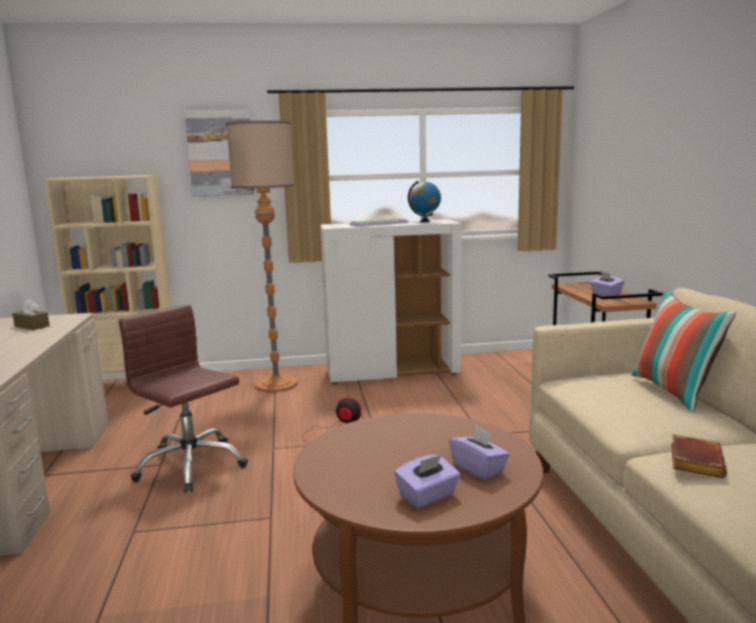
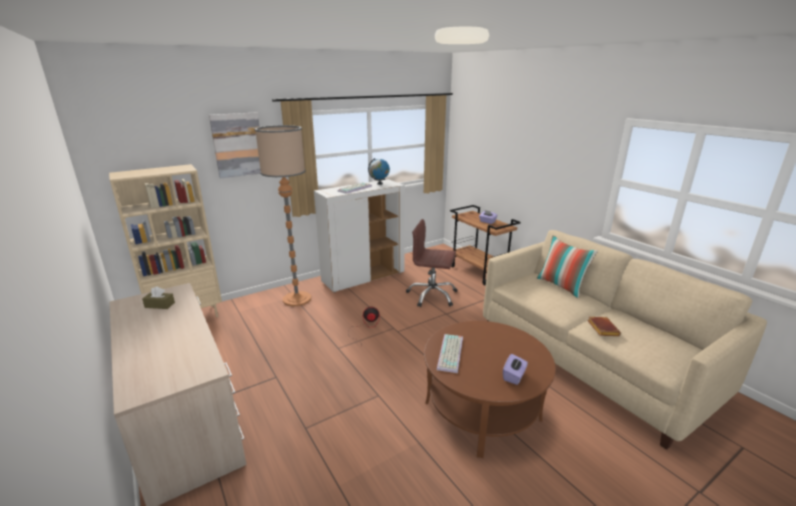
camera: 25 degrees left, 10 degrees up
(190, 465) = (297, 373): brown office chair -> brown office chair (432, 295)
(355, 447) = (451, 354): none -> keyboard
(478, 469) = (520, 353): purple tissue box -> none

